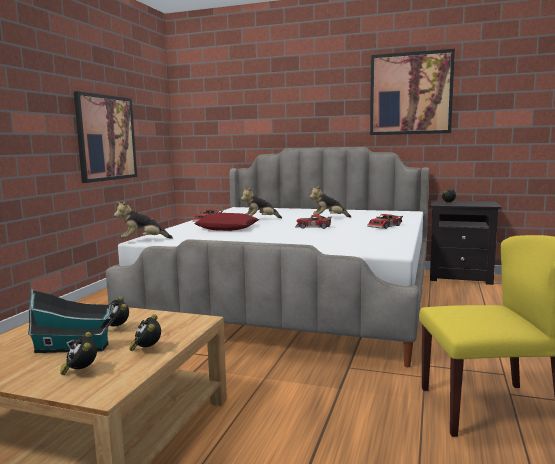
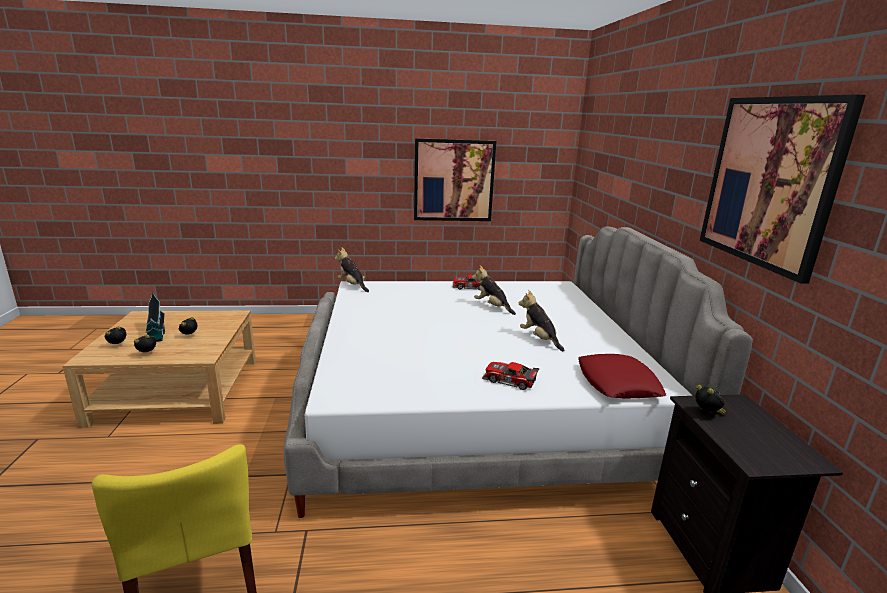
camera: 65 degrees right, 10 degrees up
(227, 228) = (432, 301): red pillow -> red pillow (618, 383)
(313, 227) = (467, 338): toy car -> none

